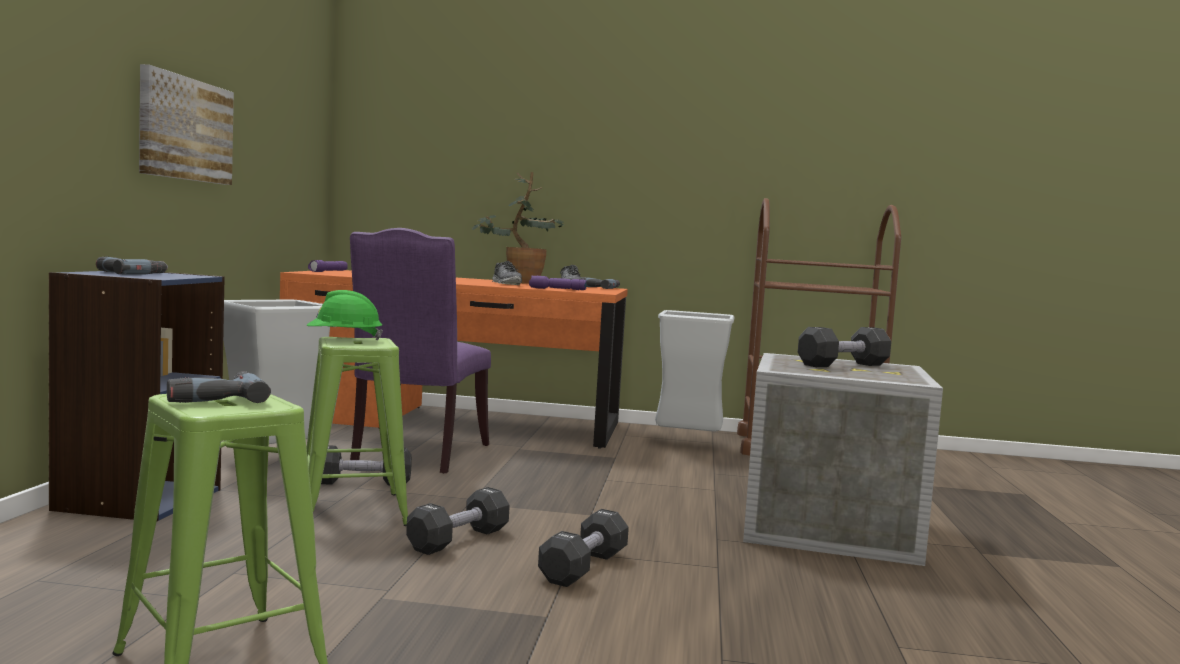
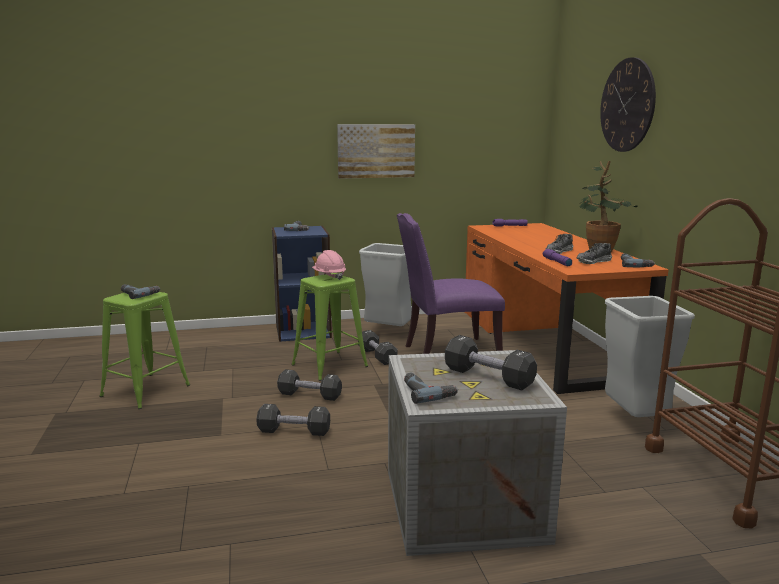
camera: 70 degrees right, 10 degrees up
(344, 339) = (329, 276): green hard hat -> pink hard hat
(518, 110) = (627, 105): none -> wall clock
(881, 378) = (427, 392): none -> power drill

